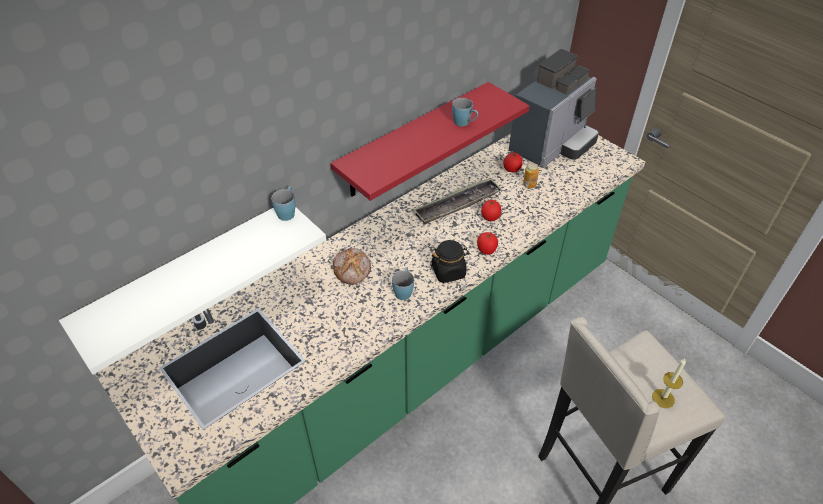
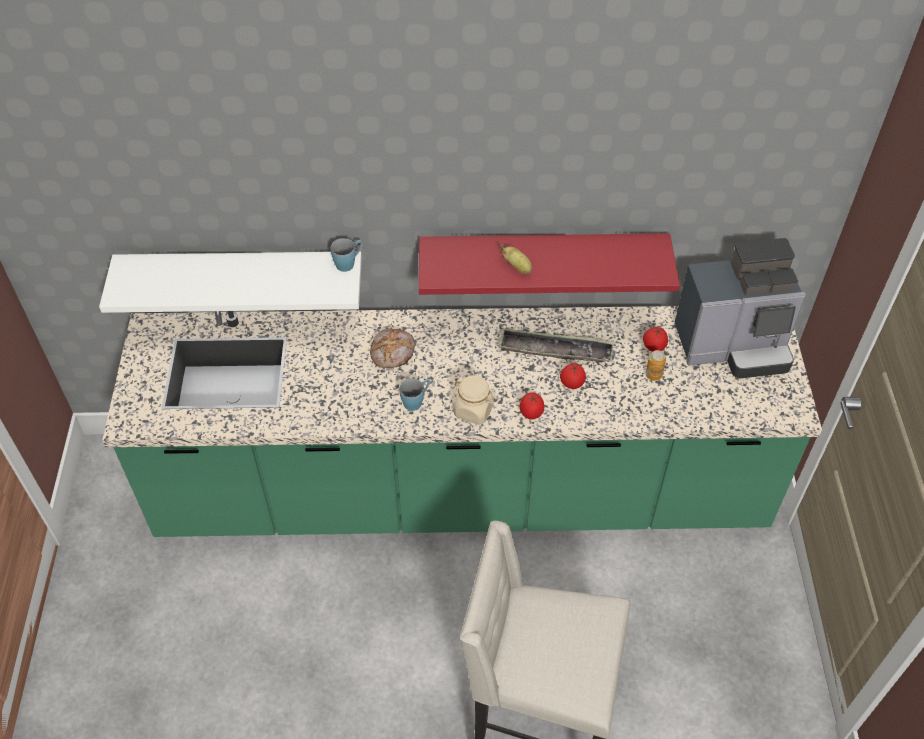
camera: 40 degrees right, 5 degrees up
(421, 146) = (517, 267): none -> banana
(448, 272) = (474, 410): black jar -> beige jar
(464, 123) = (587, 267): blue mug -> none
(663, 398) = (560, 665): candle -> none

